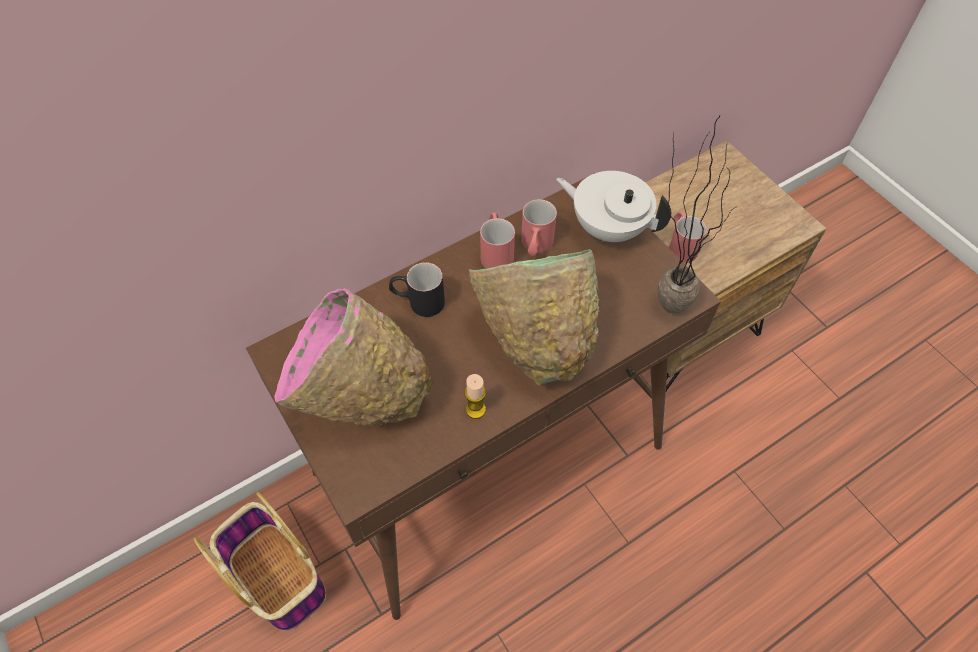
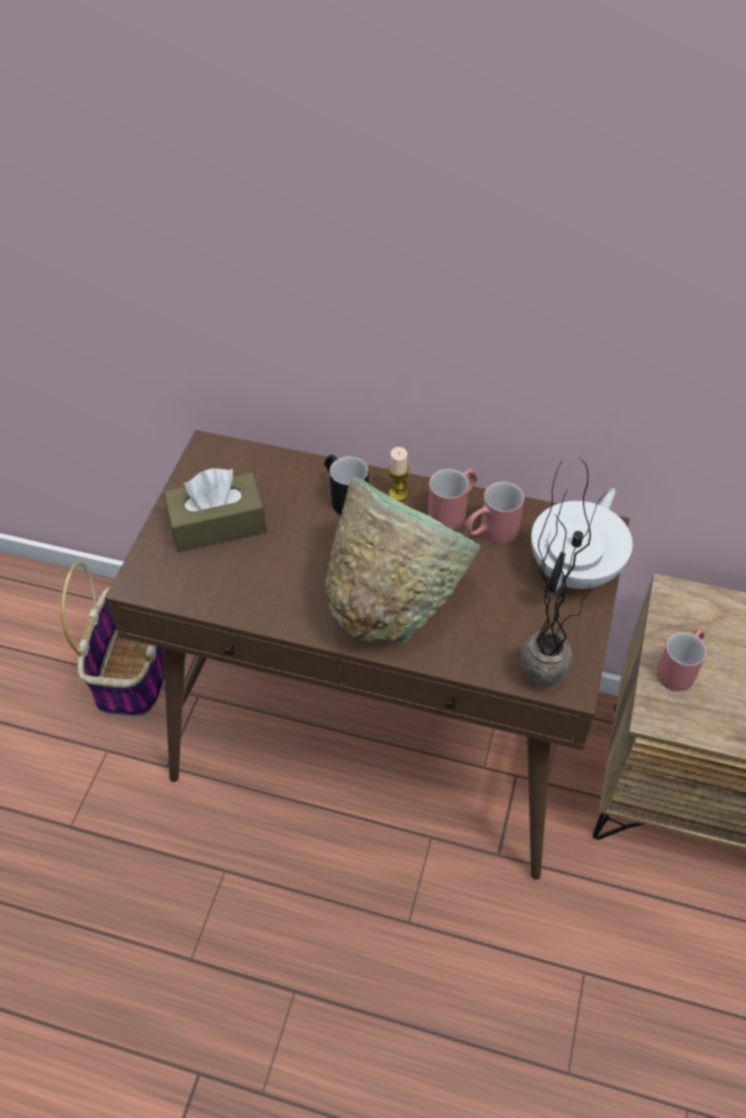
camera: 50 degrees right, 5 degrees down
(358, 397) = (218, 525): pink bowl -> brown tissue box
(475, 409) = (281, 606): candle -> candle (398, 493)
(608, 227) = (576, 569): white teapot -> white teapot turned 45 degrees clockwise

